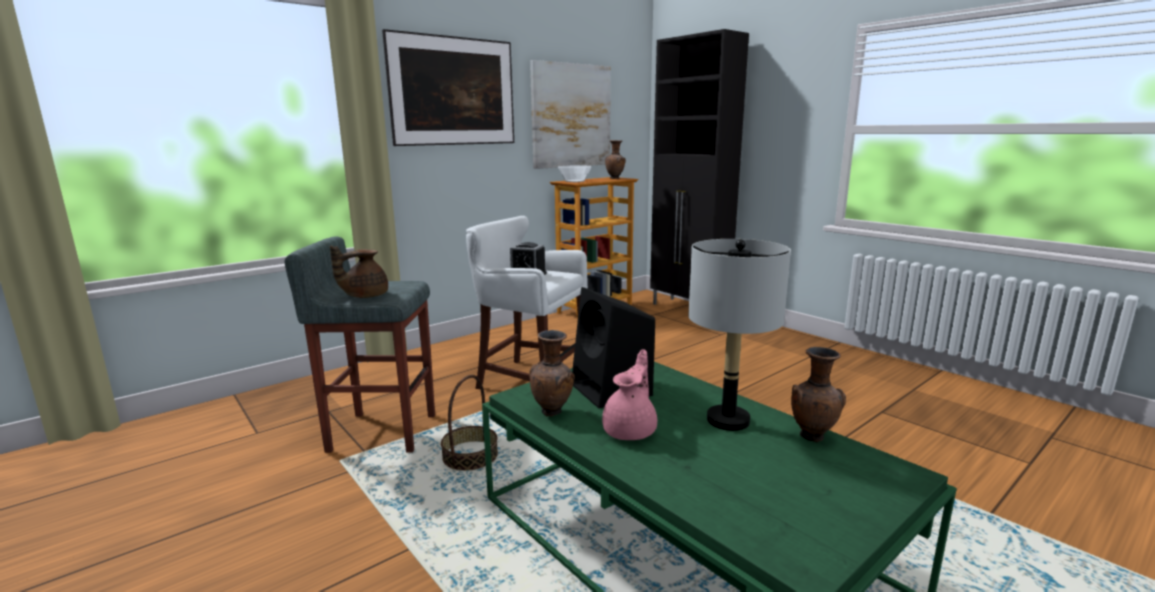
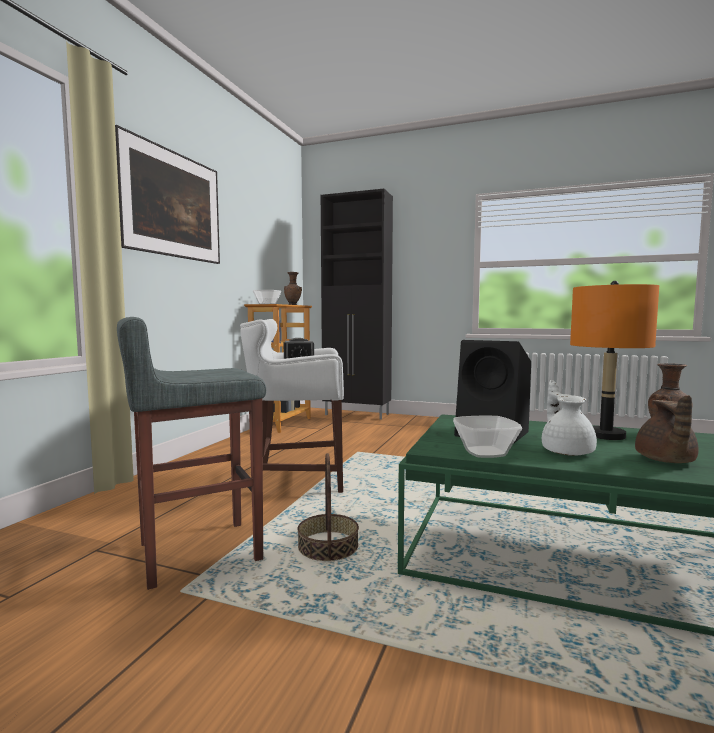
camera: 30 degrees left, 10 degrees down
(364, 296) = (204, 376): brown teapot -> brown teapot (665, 460)
(553, 412) = (485, 452): brown vase -> bowl
(571, 116) = (256, 248): picture -> none
(631, 430) = (566, 451): pink teapot -> white teapot
(728, 420) = (605, 435): grey table lamp -> orange table lamp

